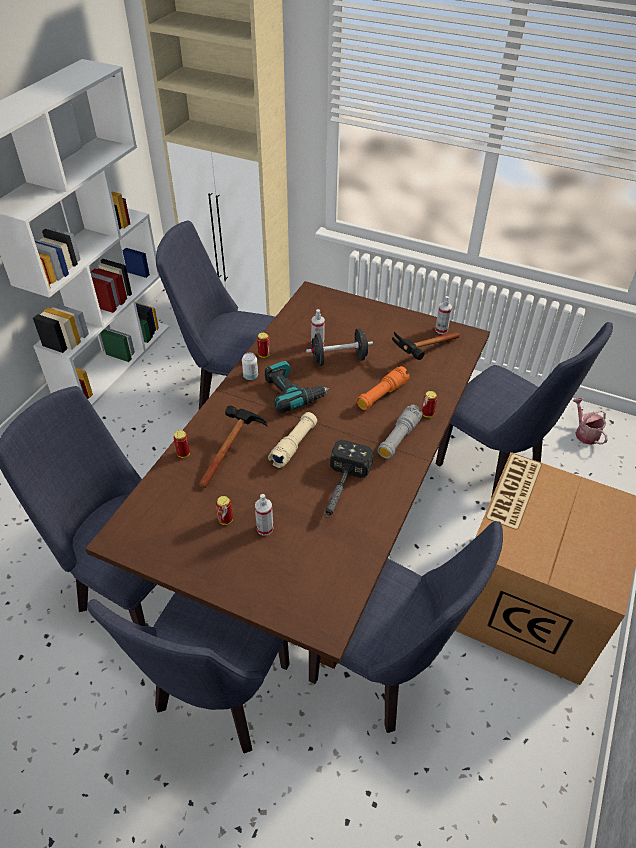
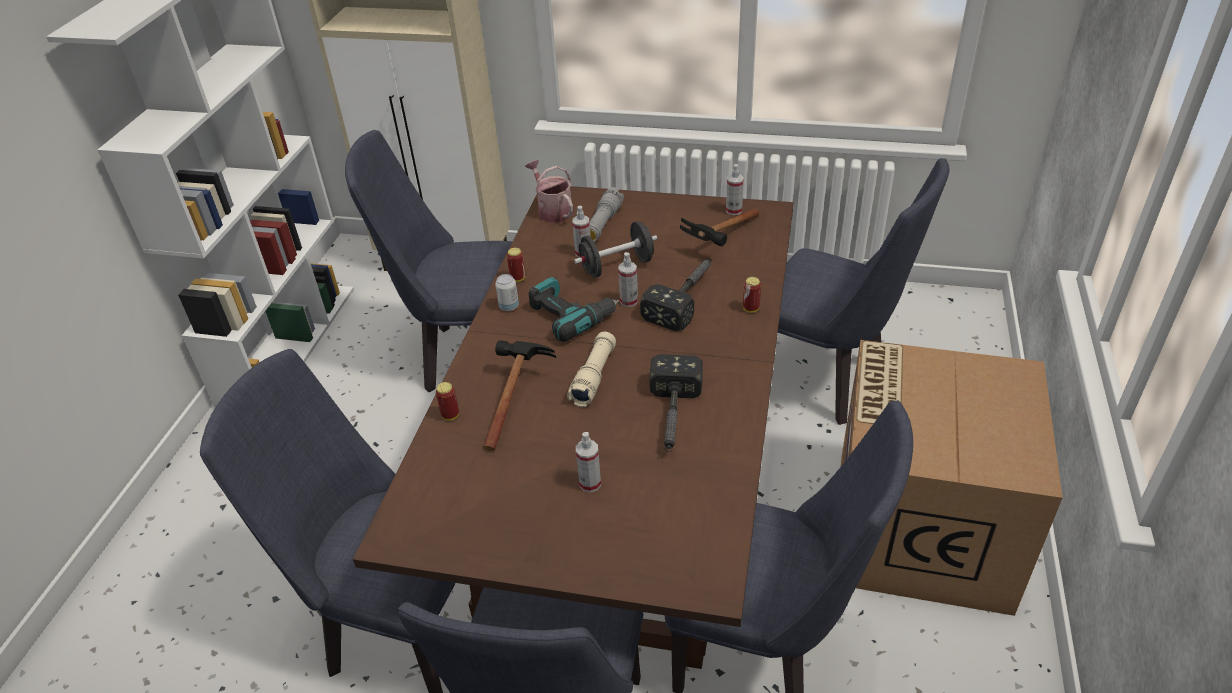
camera: 10 degrees left, 5 degrees down
(225, 520) = (534, 484): can -> none
(338, 389) = (629, 301): none -> spray bottle
(382, 394) = (686, 297): orange flashlight -> hammer
(399, 438) = (725, 343): grey flashlight -> grey flashlight (603, 223)
(585, 433) = (923, 318): watering can -> watering can (553, 210)

